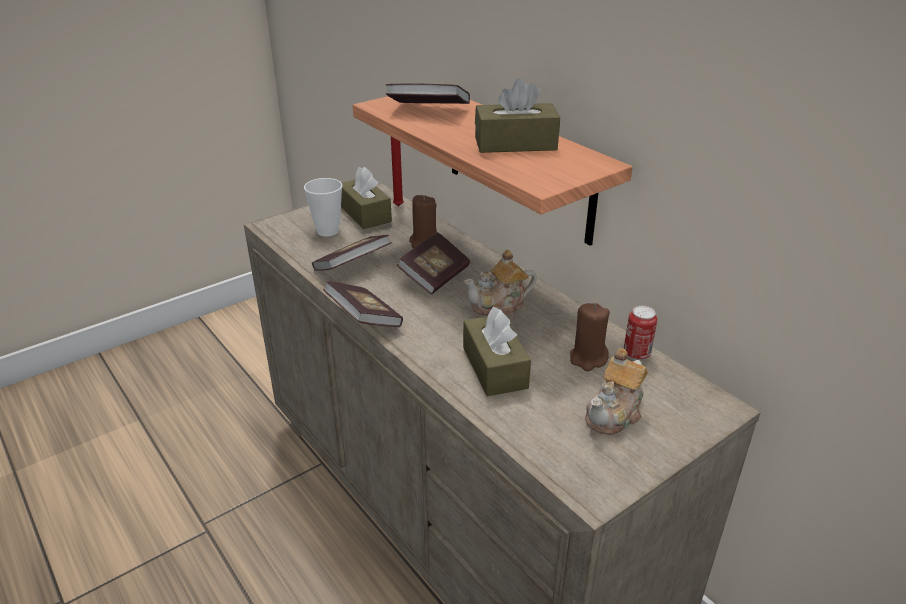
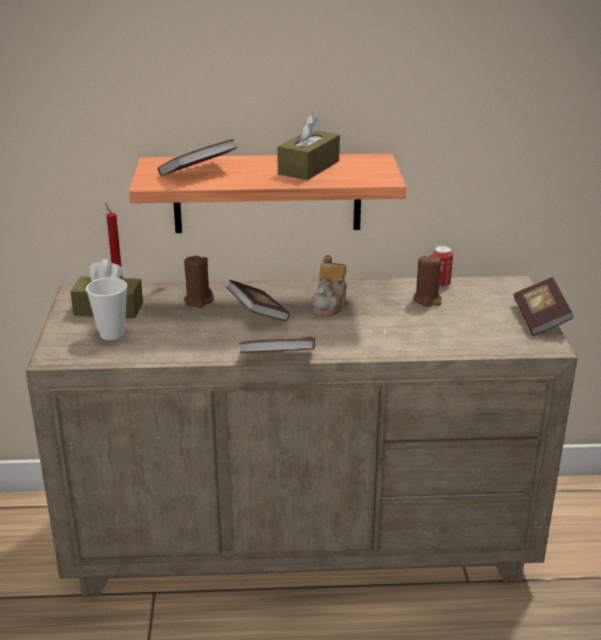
camera: 55 degrees left, 5 degrees down
(352, 266) = (191, 341): book -> book (540, 319)
(494, 367) = (400, 332): brown tissue box -> none
(615, 414) = (489, 313): teapot -> none

